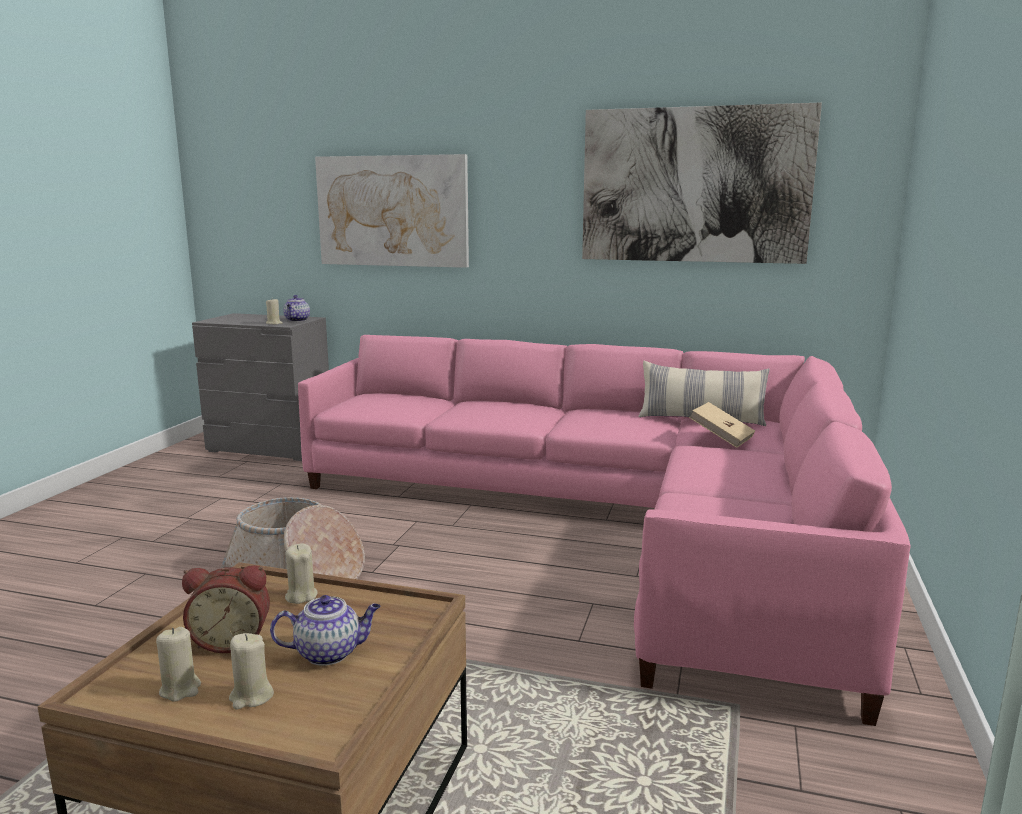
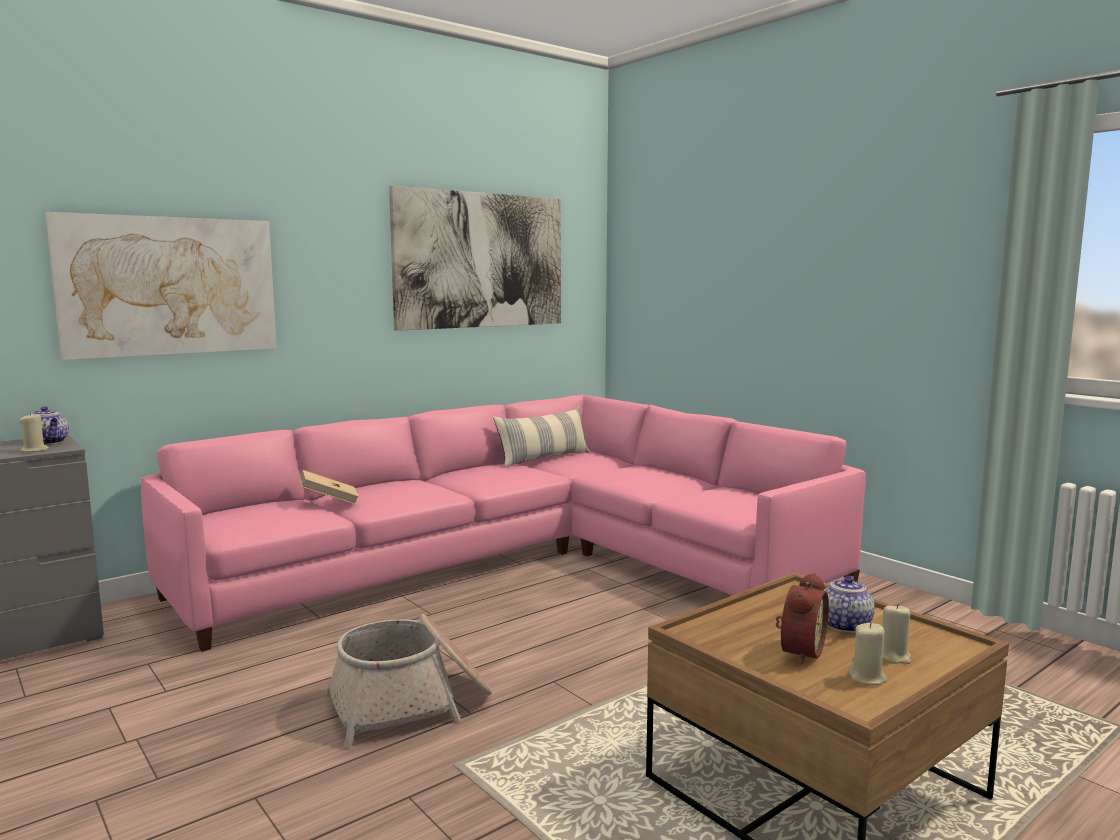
camera: 55 degrees left, 5 degrees down
(301, 596) = (738, 618): beige candle -> none
(721, 438) = (591, 465): beige book -> beige book (329, 501)

